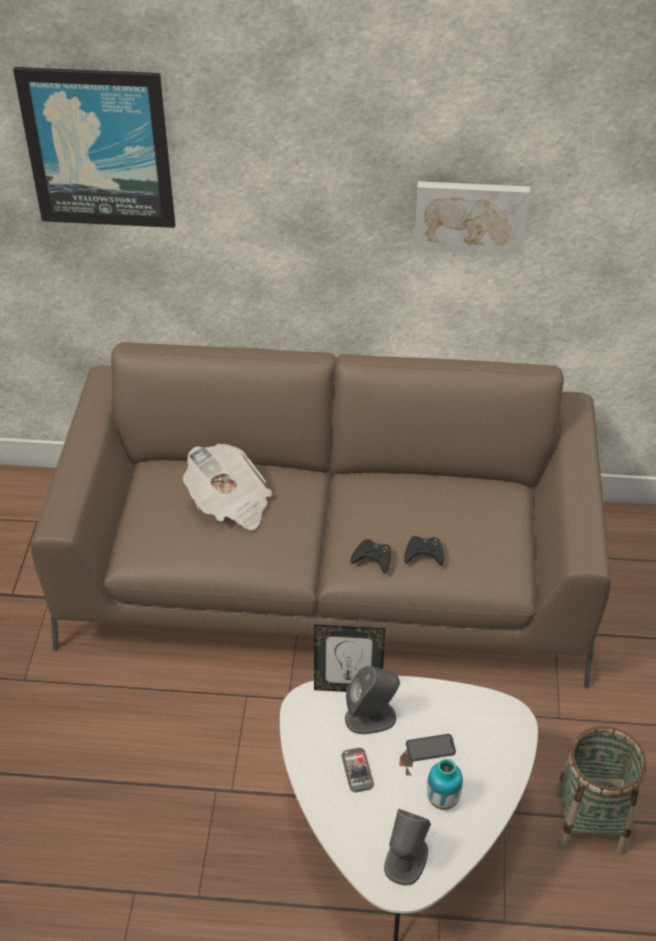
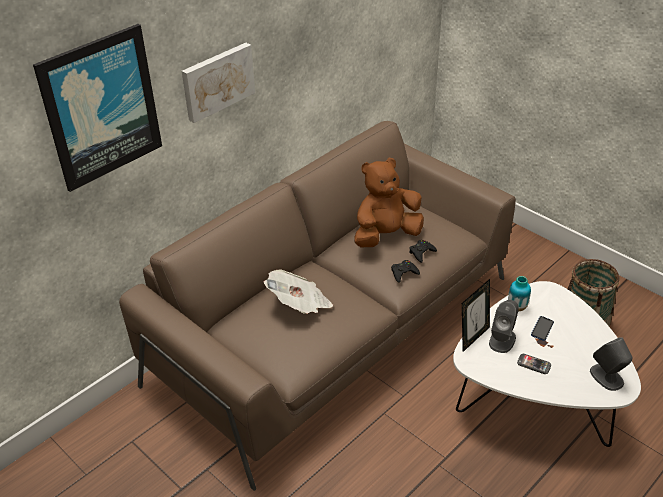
camera: 50 degrees left, 5 degrees down
(421, 506) = (386, 235): none -> brown plush toy
(442, 799) = (579, 342): vase -> vase (517, 307)
(470, 215) = (319, 47): picture -> picture (217, 81)

